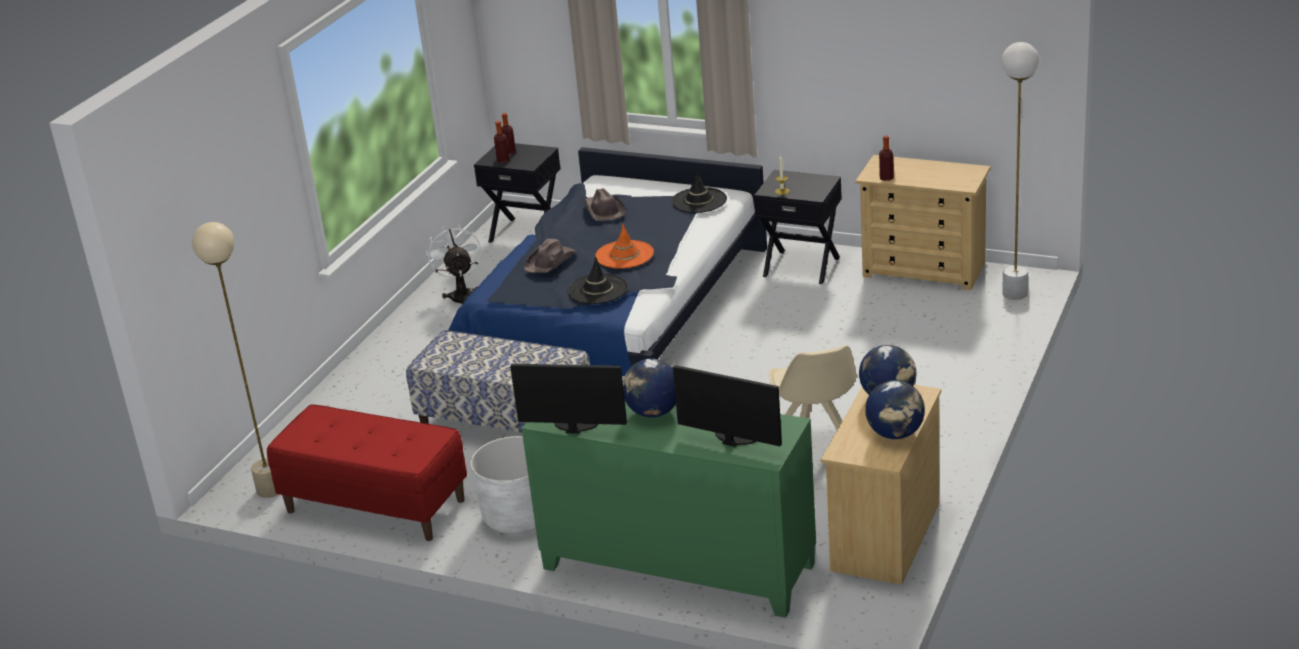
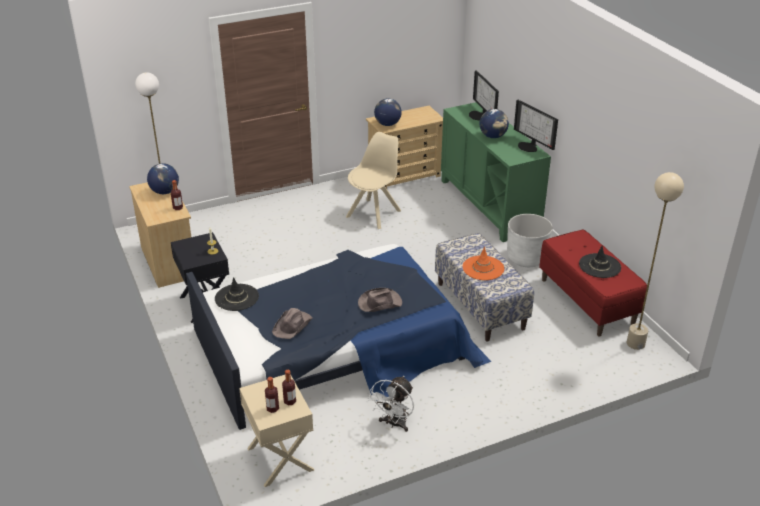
camera: 140 degrees left, 5 degrees up
(526, 232) = (279, 459): black nightstand -> beige nightstand
(597, 289) = (385, 268): black hat -> black hat (599, 266)
(624, 255) = (338, 281): orange hat -> orange hat (483, 268)
(895, 434) = (408, 114): globe -> globe (165, 192)

